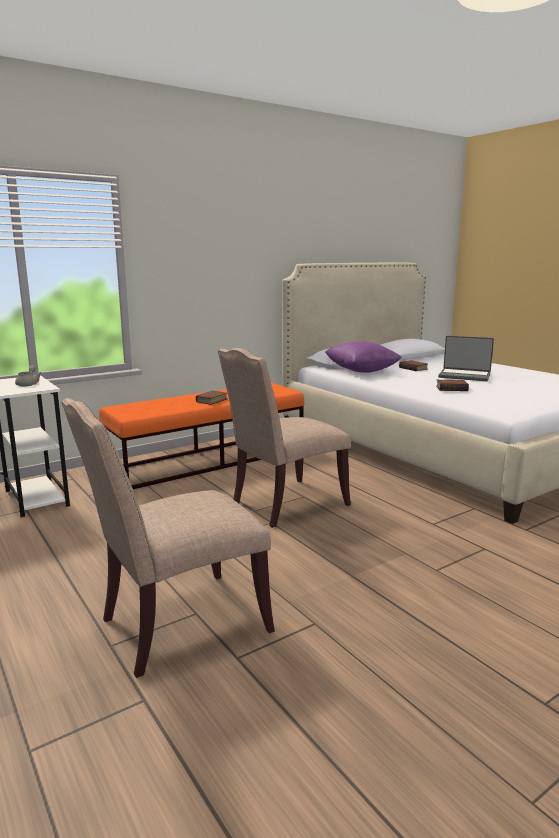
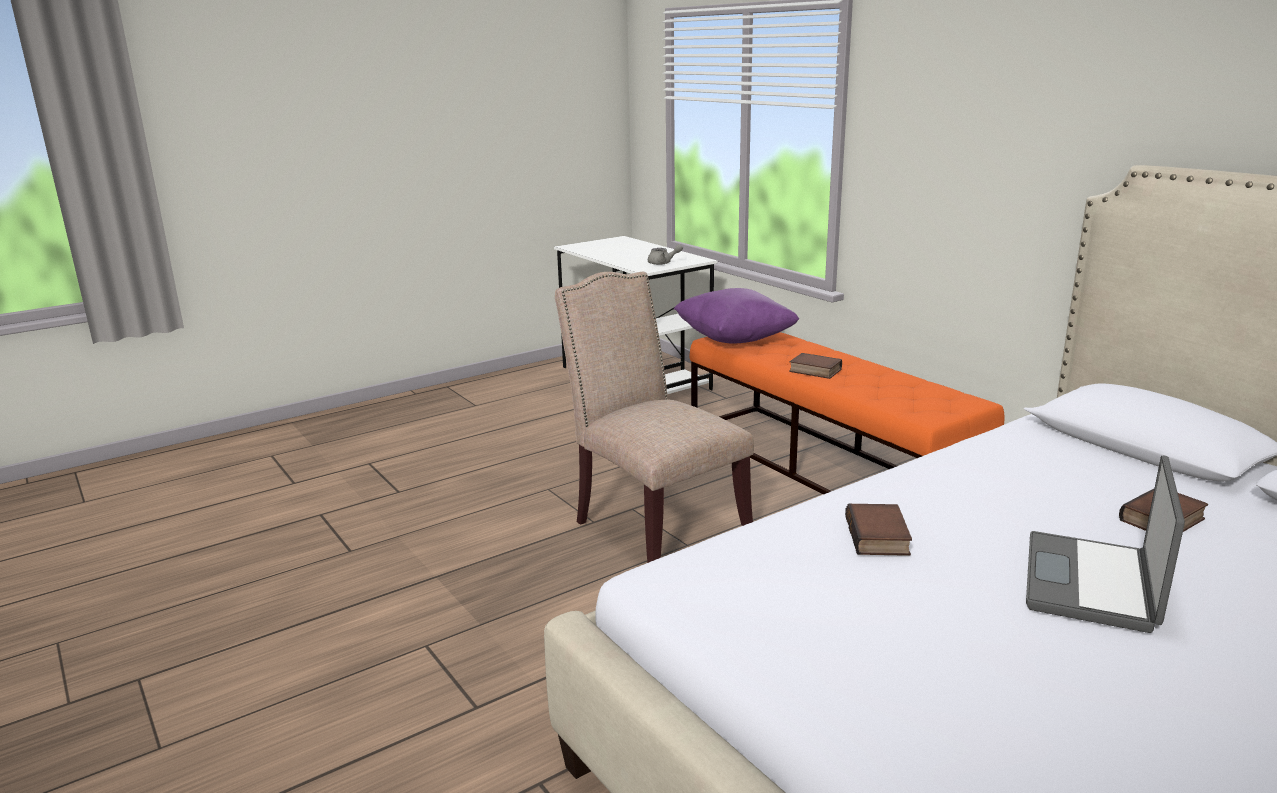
camera: 90 degrees right, 5 degrees up
(177, 625) = (382, 485): beige chair -> none
(361, 371) = (1046, 453): purple pillow -> purple pillow (734, 339)

